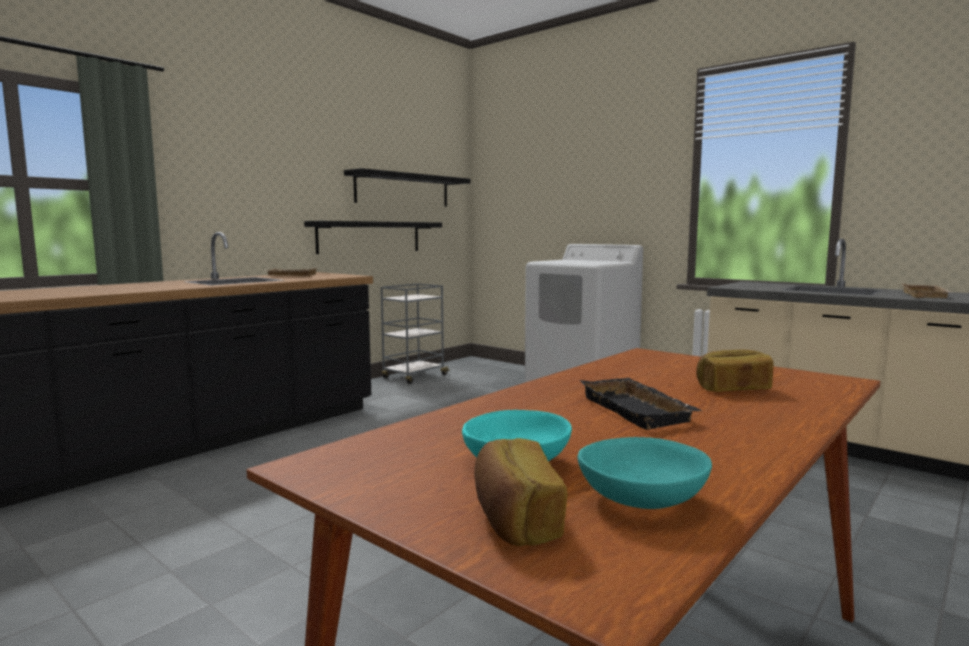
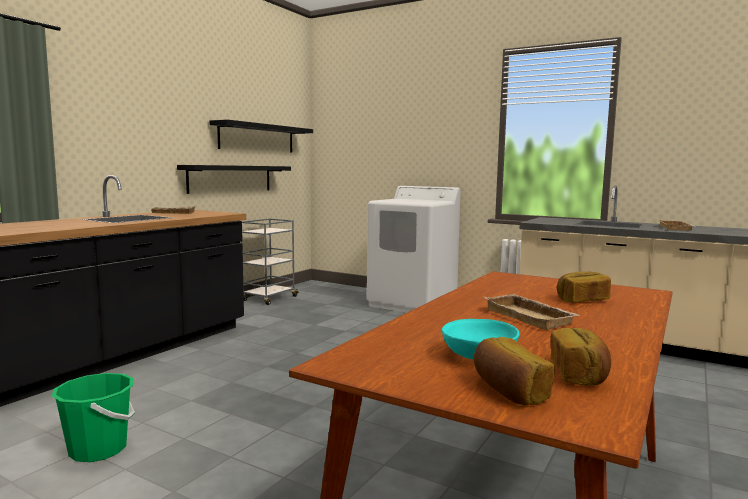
camera: 10 degrees left, 0 degrees up
(152, 544) = (98, 449): none -> green bucket
(639, 410) = (531, 317): black tray -> beige tray
(642, 501) = (579, 375): turquoise bowl -> bread

